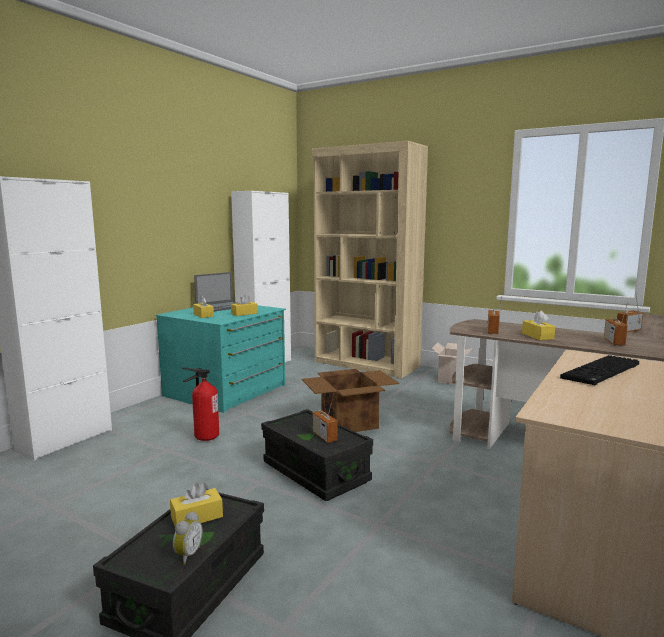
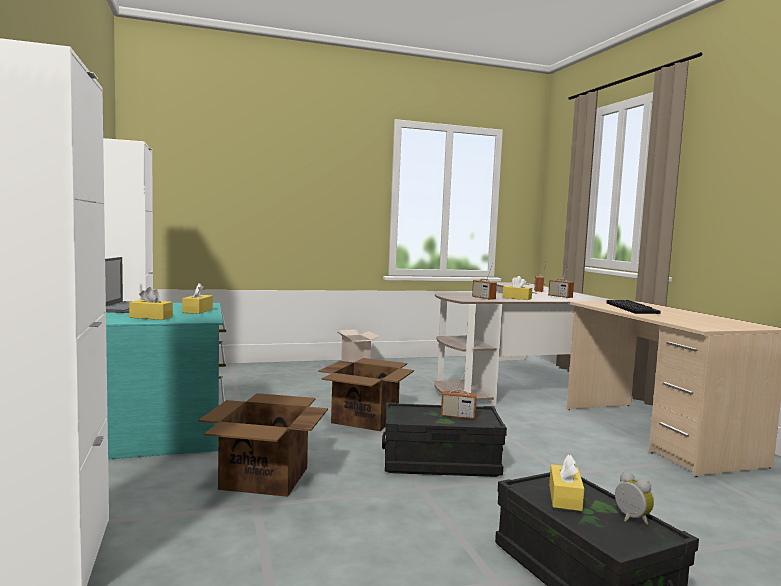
camera: 50 degrees left, 5 degrees down
(204, 437) = (263, 478): fire extinguisher -> cardboard box
(366, 364) = (251, 370): beige bookcase -> none

